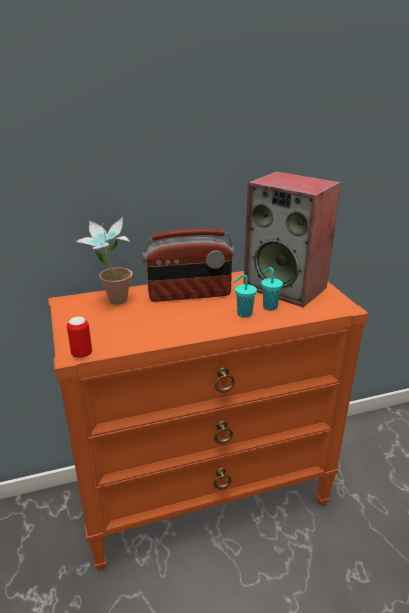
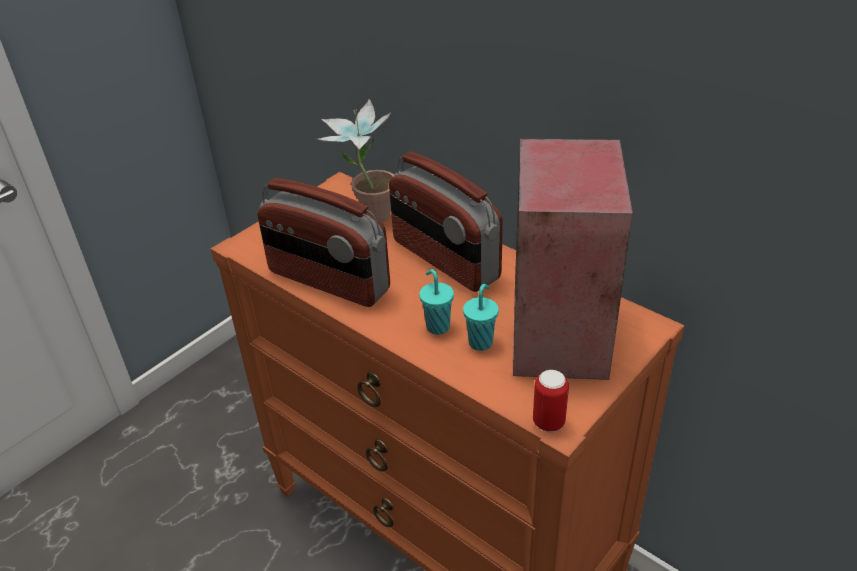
camera: 60 degrees right, 10 degrees up
(82, 354) = (245, 251): can -> can (548, 422)
(160, 334) = (328, 281): none -> radio

